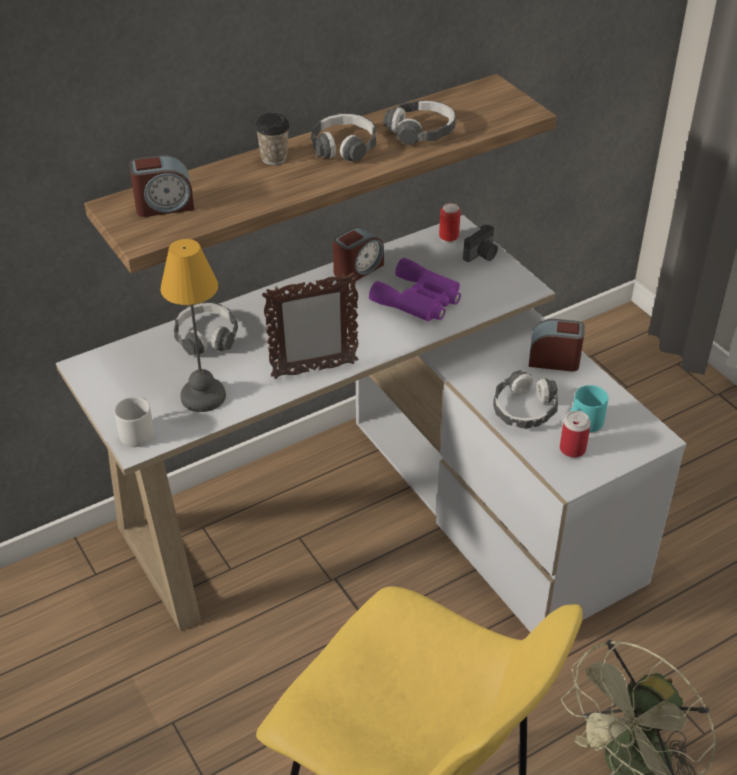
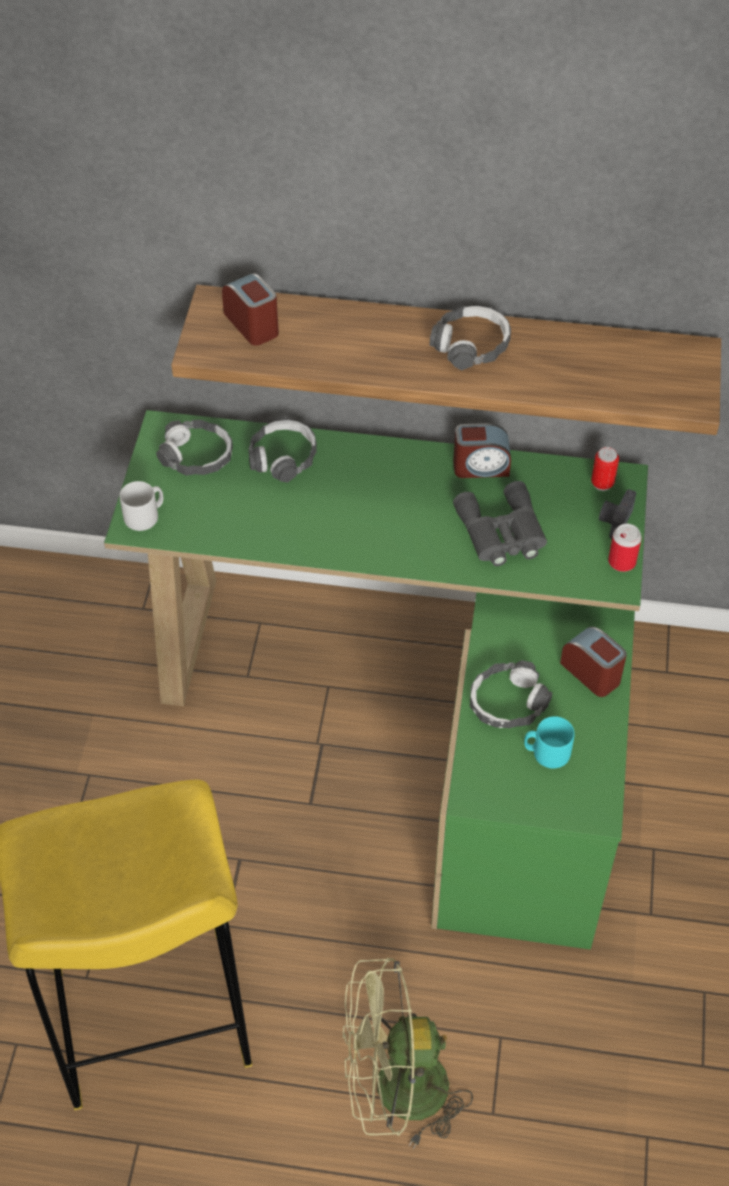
camera: 40 degrees right, 10 degrees up
(164, 205) = (252, 324): alarm clock -> alarm clock turned 150 degrees counterclockwise
(202, 395) = (224, 513): table lamp -> none
(274, 158) = (395, 324): cup -> none
(313, 370) = (335, 546): picture frame -> none
(381, 513) = (418, 712): white desk -> green desk
(419, 300) = (501, 533): purple binoculars -> grey binoculars
(421, 131) = (561, 367): headphones -> headphones (197, 456)
(482, 255) = (614, 521): camera -> camera turned 120 degrees clockwise
(572, 449) = (507, 770): can -> can (621, 562)

